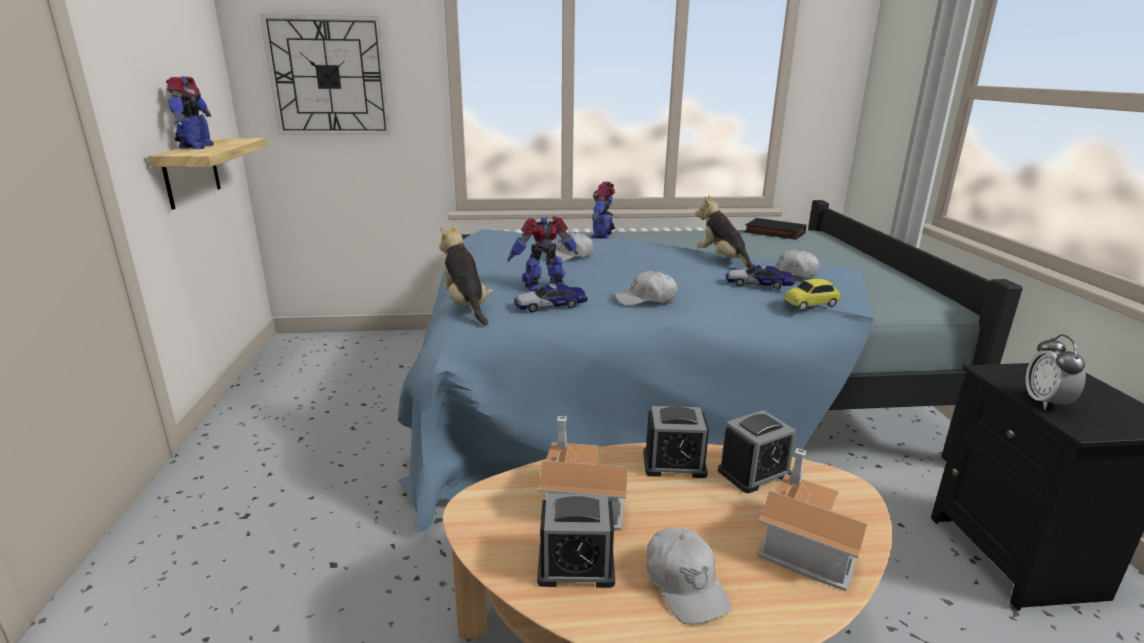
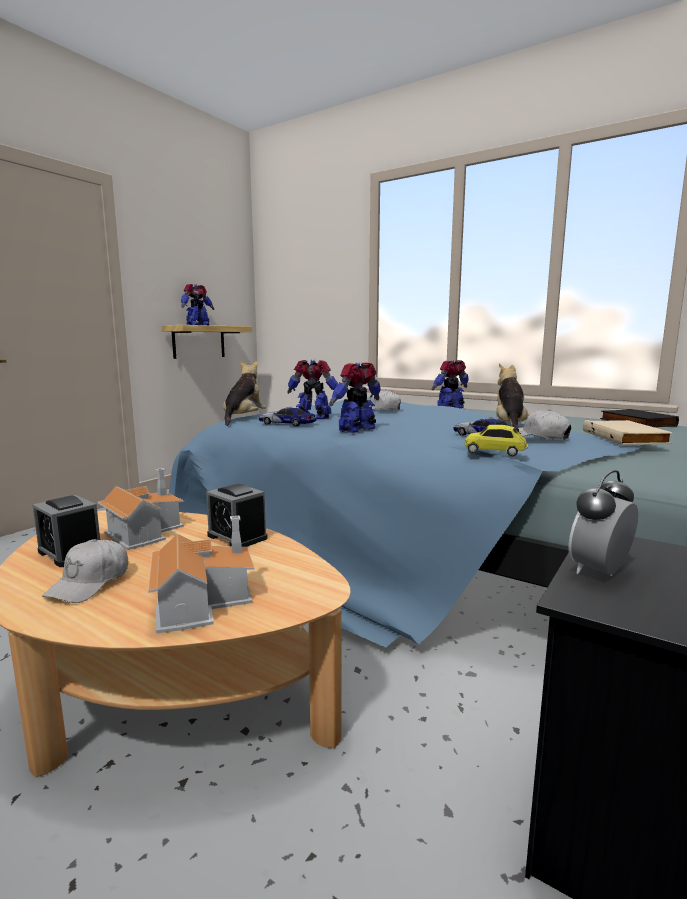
camera: 40 degrees right, 10 degrees down
(328, 76) = (301, 290): wall clock -> none
(646, 299) = (358, 430): white cap -> toy robot
(754, 473) = (274, 559): alarm clock -> none
(833, 261) = (626, 437): none -> beige book

